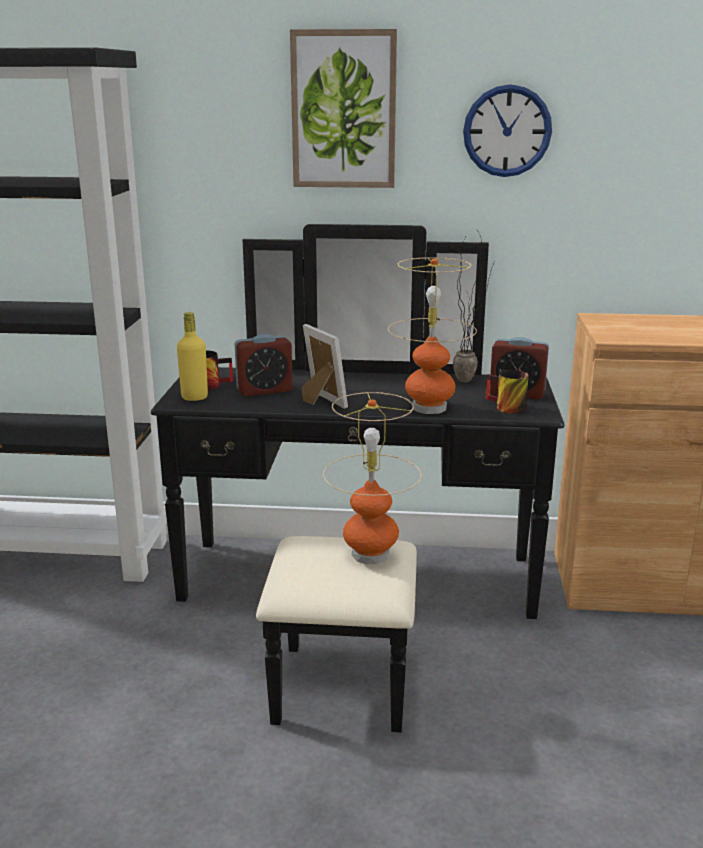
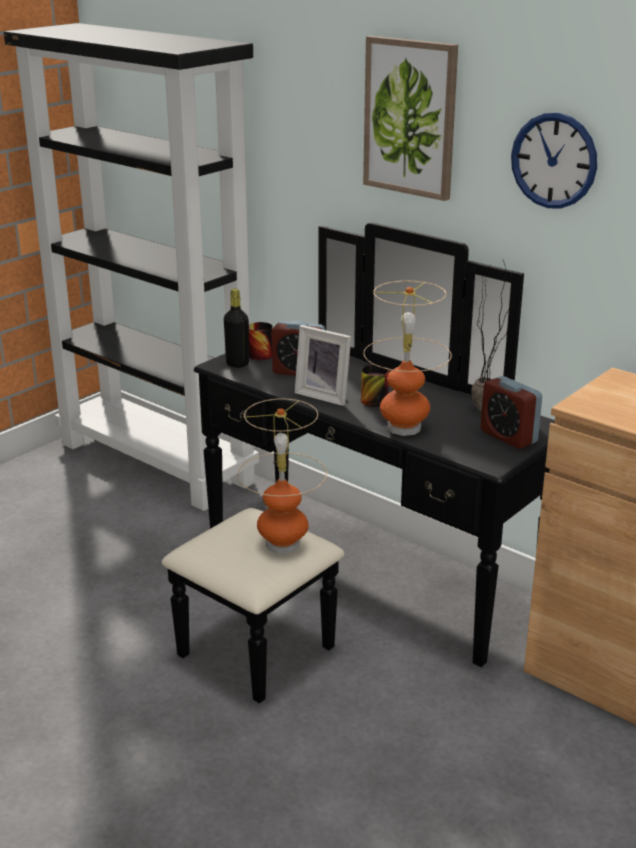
camera: 35 degrees right, 5 degrees up
(194, 397) = (237, 364): yellow bottle -> black bottle
(320, 401) = (325, 395): picture frame -> picture frame turned 120 degrees clockwise
(505, 407) = (471, 447): mug -> mug (370, 399)

